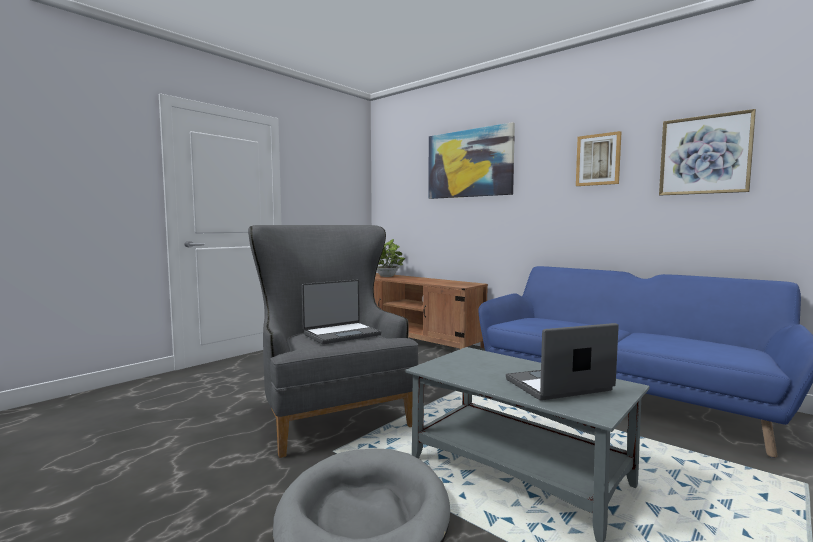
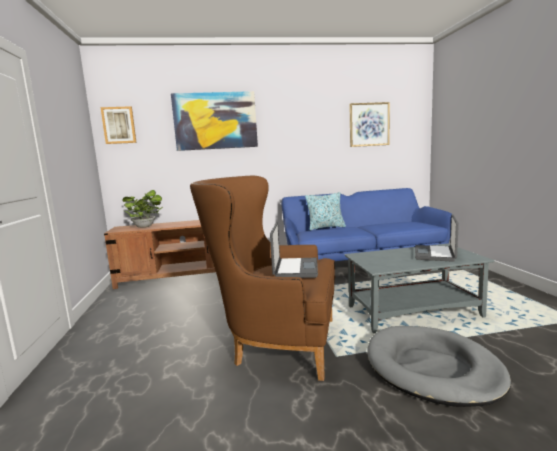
camera: 50 degrees left, 5 degrees up
(331, 414) = (274, 342): grey armchair -> brown armchair
(577, 321) = (326, 227): none -> pillow
(598, 160) = (315, 124): picture -> picture (119, 125)

